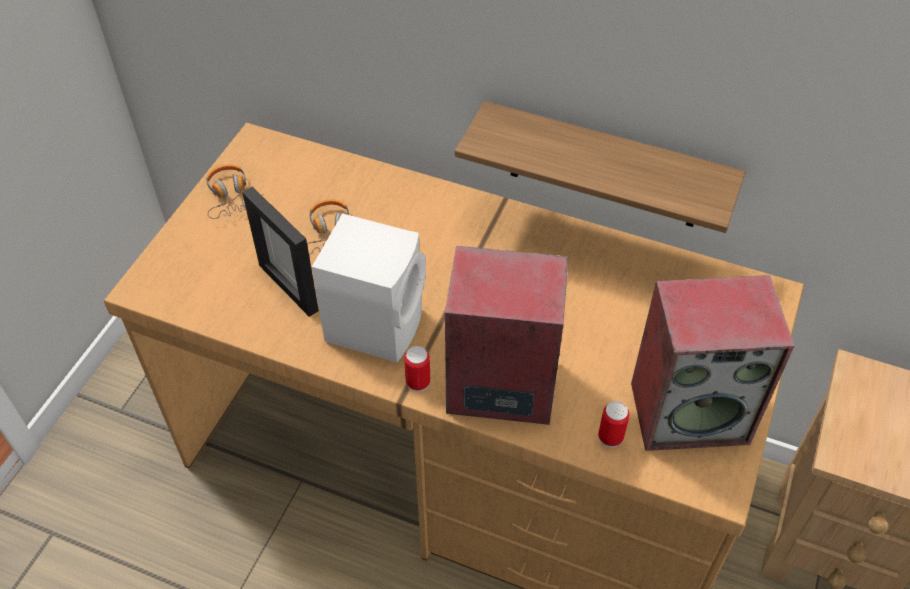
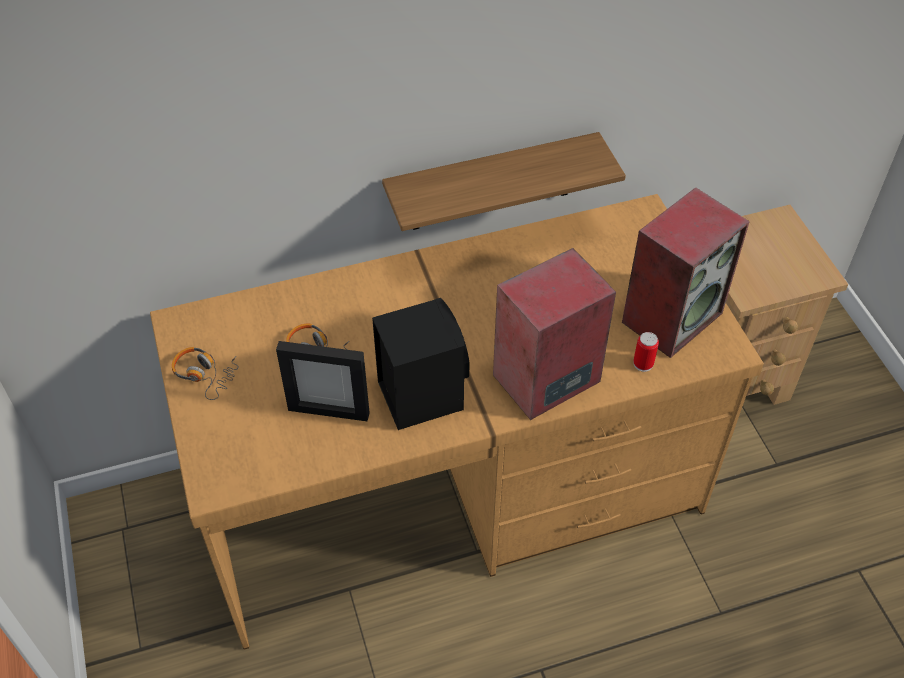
camera: 40 degrees left, 0 degrees up
(376, 323) = (420, 393): white speaker -> black speaker
(418, 382) = (491, 413): can -> none

